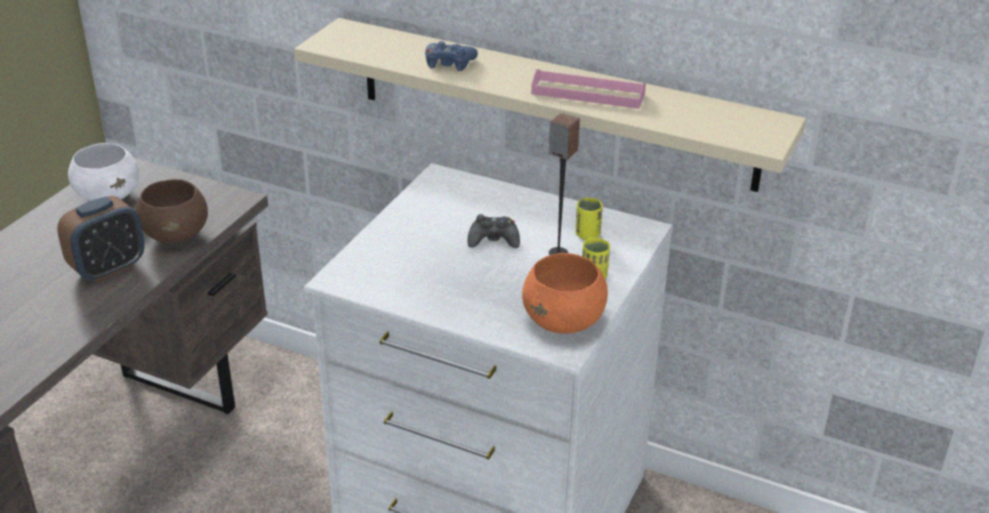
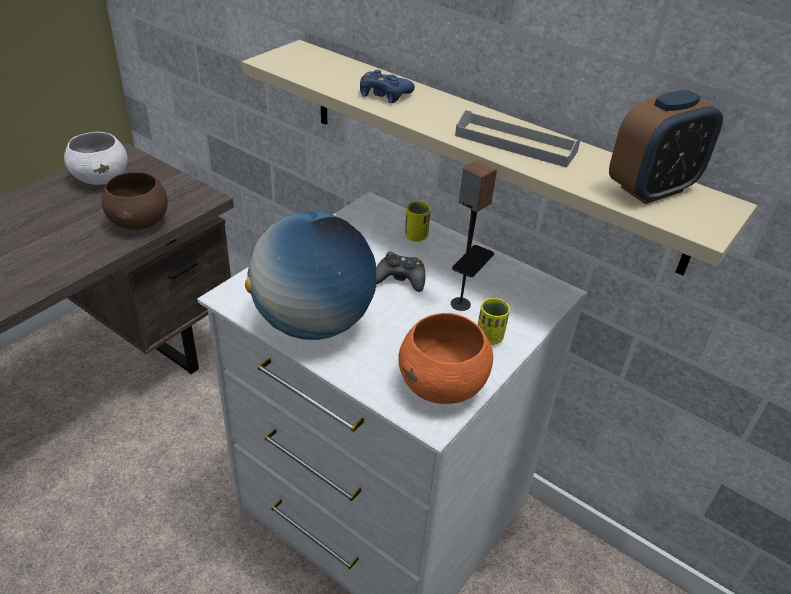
camera: 10 degrees right, 5 degrees up
(108, 268) = (68, 244): alarm clock -> alarm clock (651, 189)
(426, 290) = (313, 323): none -> globe
(558, 214) = (473, 262): none -> phone
(587, 235) = (496, 289): yellow cup -> yellow cup (416, 236)
(588, 93) = (515, 143): pink tray -> grey tray

